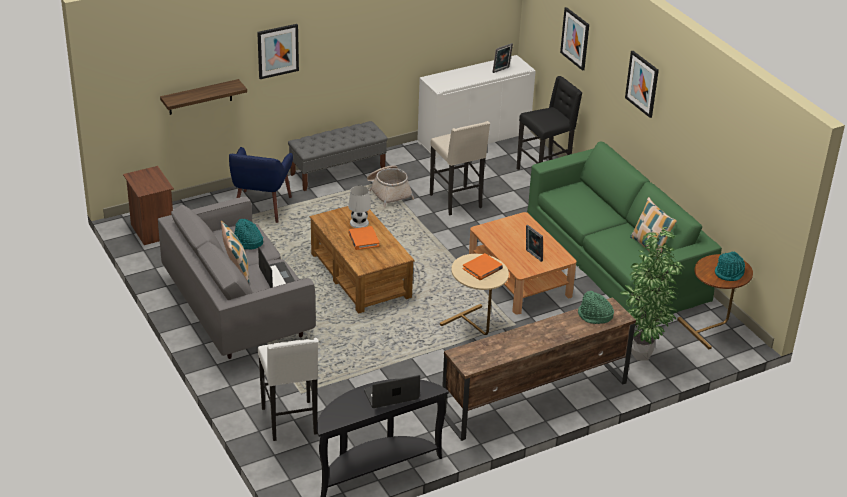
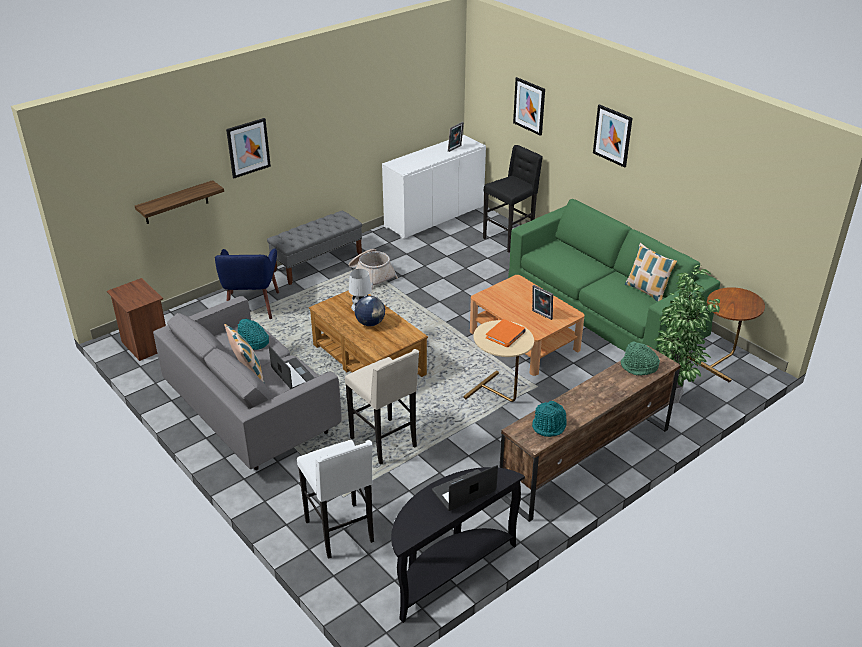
camera: 10 degrees left, 0 degrees up
(363, 240) = (370, 323): orange book -> globe
(457, 201) = (439, 275): beige stool -> beige stool (385, 442)
(729, 273) = (742, 304): turquoise hat -> turquoise hat (549, 426)

